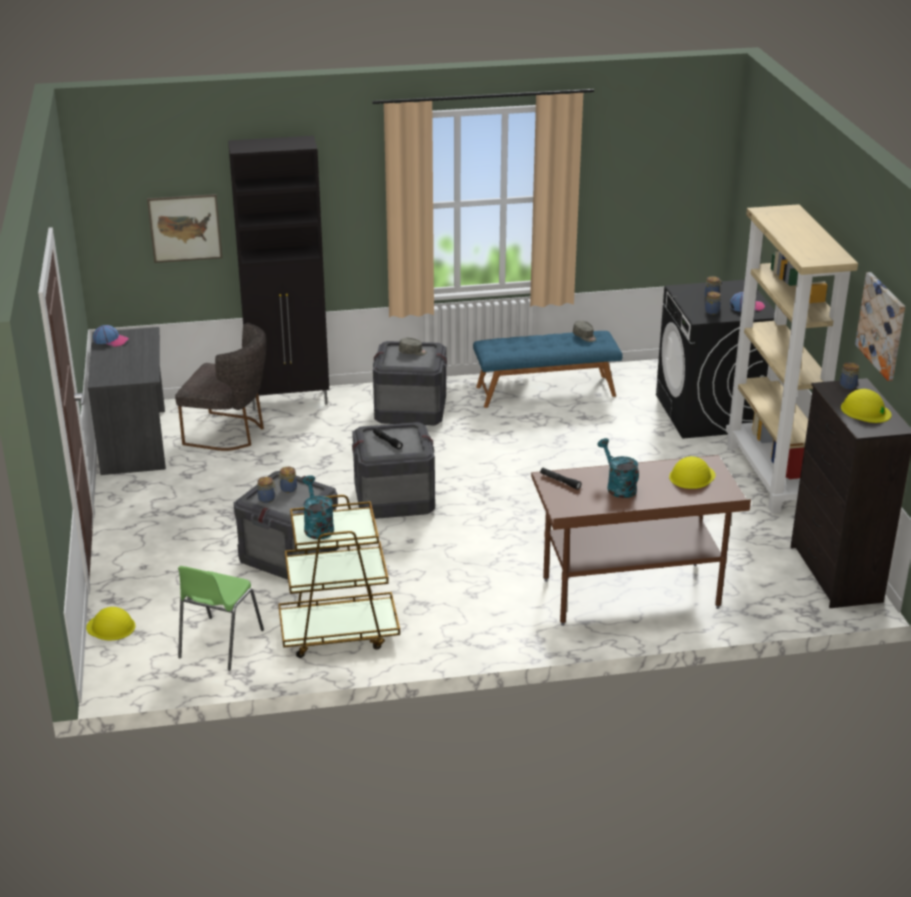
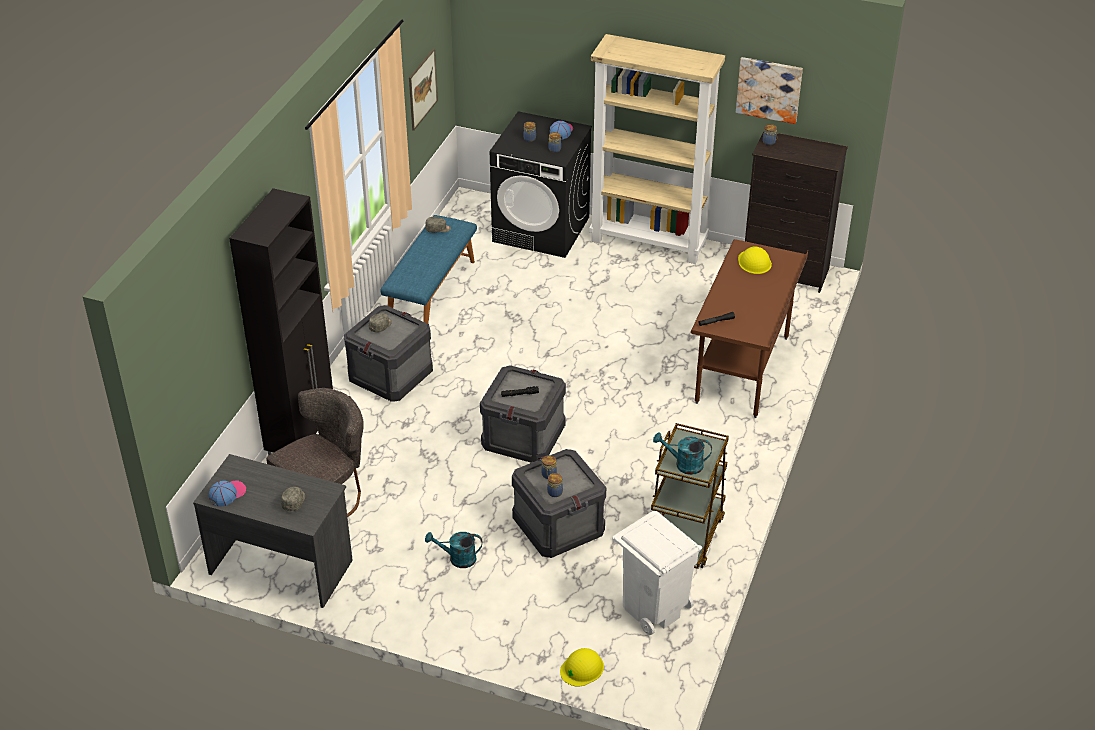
camera: 60 degrees left, 10 degrees up
(122, 368) = (294, 502): none -> grey cap
(185, 228) = (210, 347): picture -> picture (422, 89)
(219, 644) = (653, 608): green chair -> white trash can
(618, 487) = (743, 299): turquoise watering can -> turquoise watering can (457, 559)
(865, 411) = (806, 151): yellow hard hat -> none

